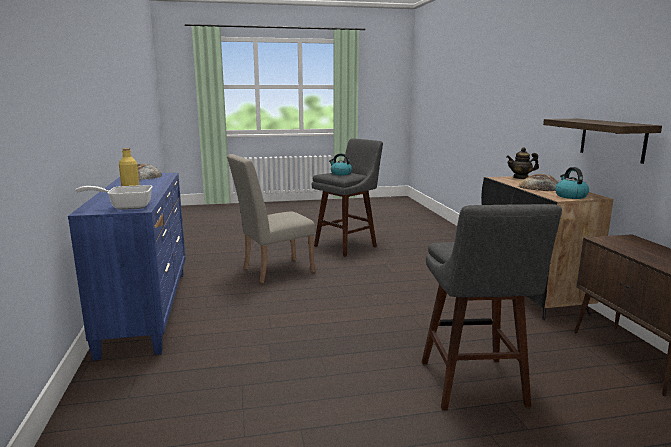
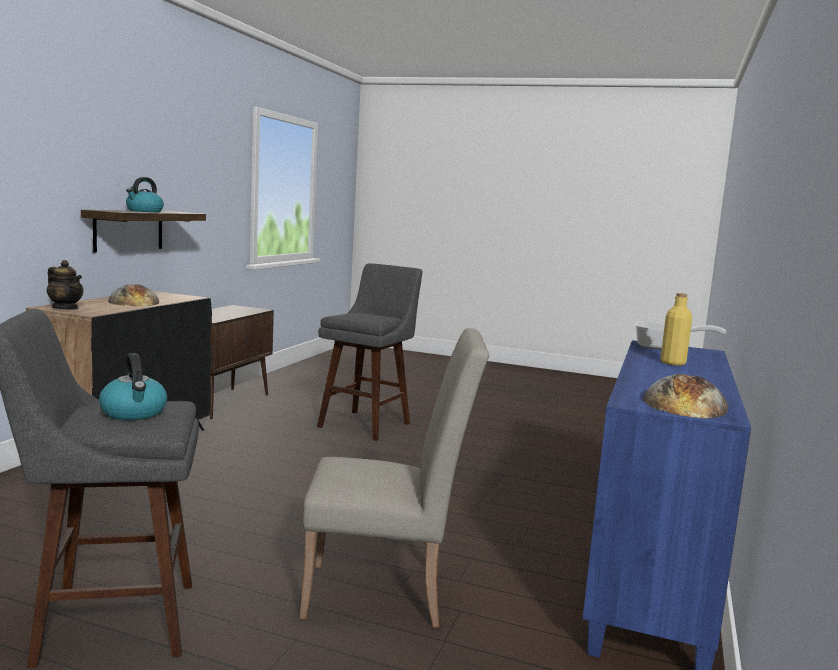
camera: 150 degrees left, 5 degrees down
(570, 196) = (170, 296): kettle -> kettle (144, 211)

